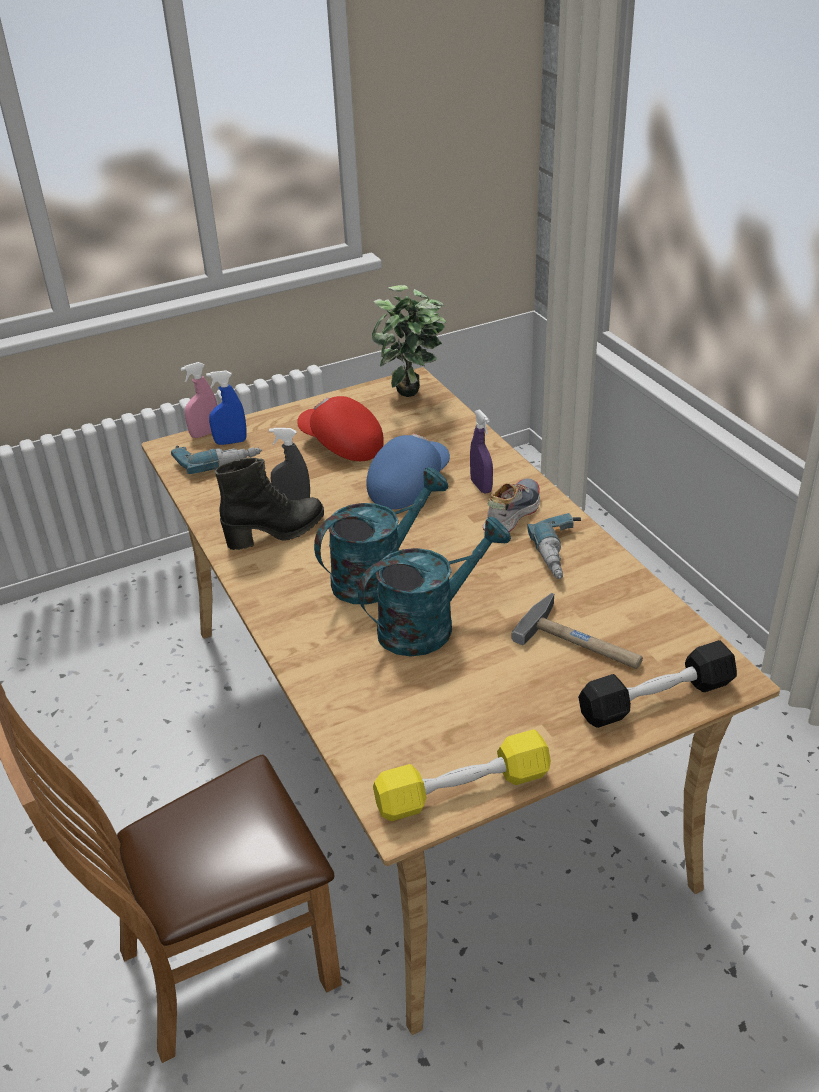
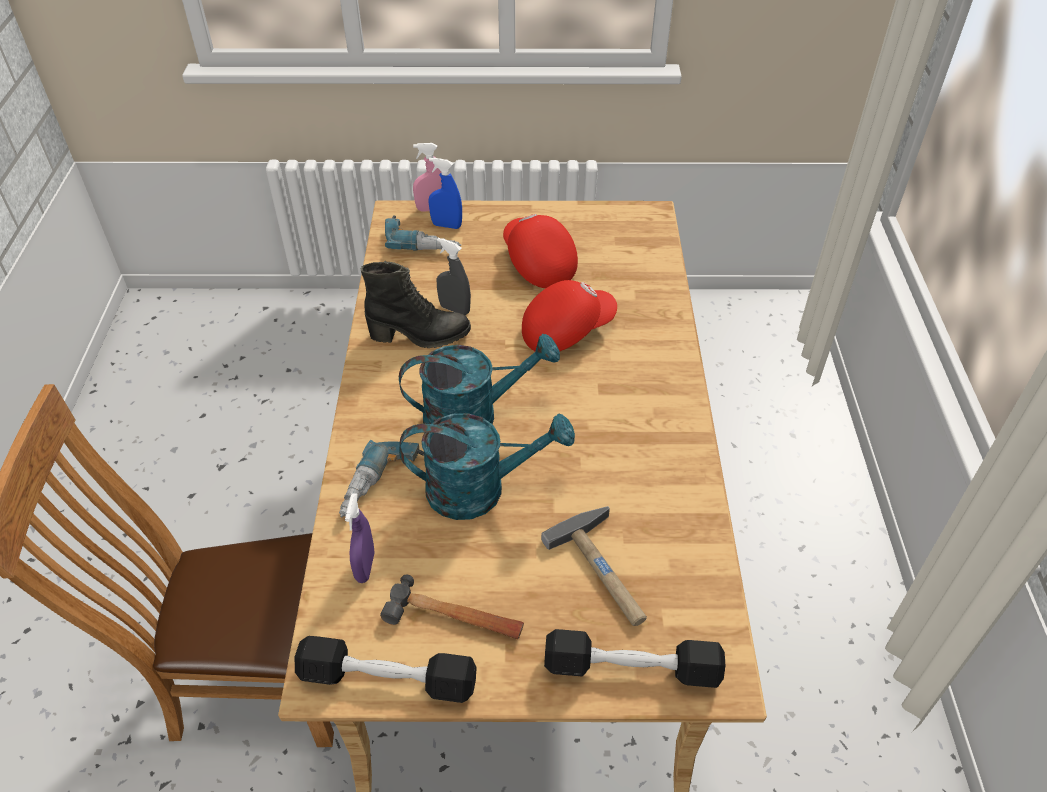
camera: 25 degrees right, 10 degrees up
(408, 486) = (566, 330): blue cap -> red cap
(412, 400) = (636, 235): potted plant -> none
(463, 790) = (388, 679): yellow dumbbell -> black dumbbell
(481, 486) = (633, 356): purple spray bottle -> purple spray bottle (365, 567)
(484, 724) = (454, 618): none -> hammer
(511, 514) = (639, 398): shoe -> none
(564, 554) = (657, 465): power drill -> power drill (383, 487)

